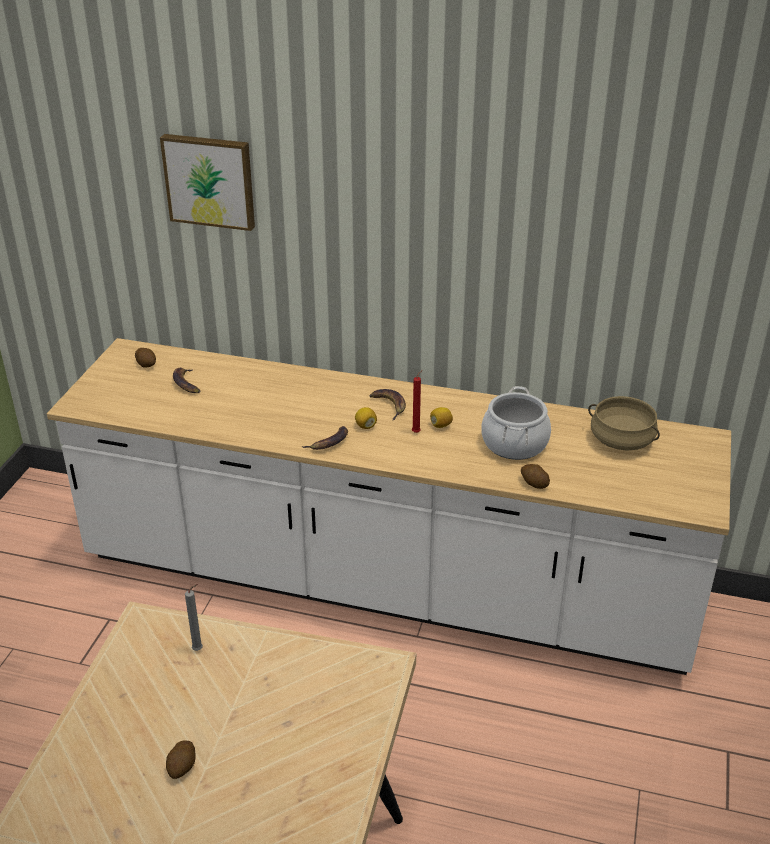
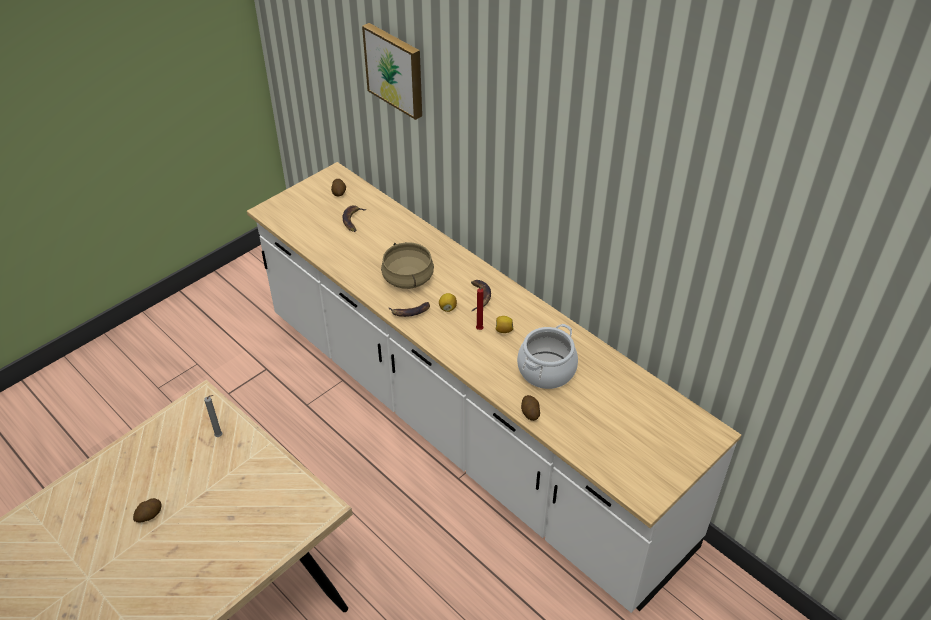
camera: 30 degrees right, 10 degrees up
(621, 440) = (635, 404): beige cooking pot -> beige cooking pot (407, 278)

